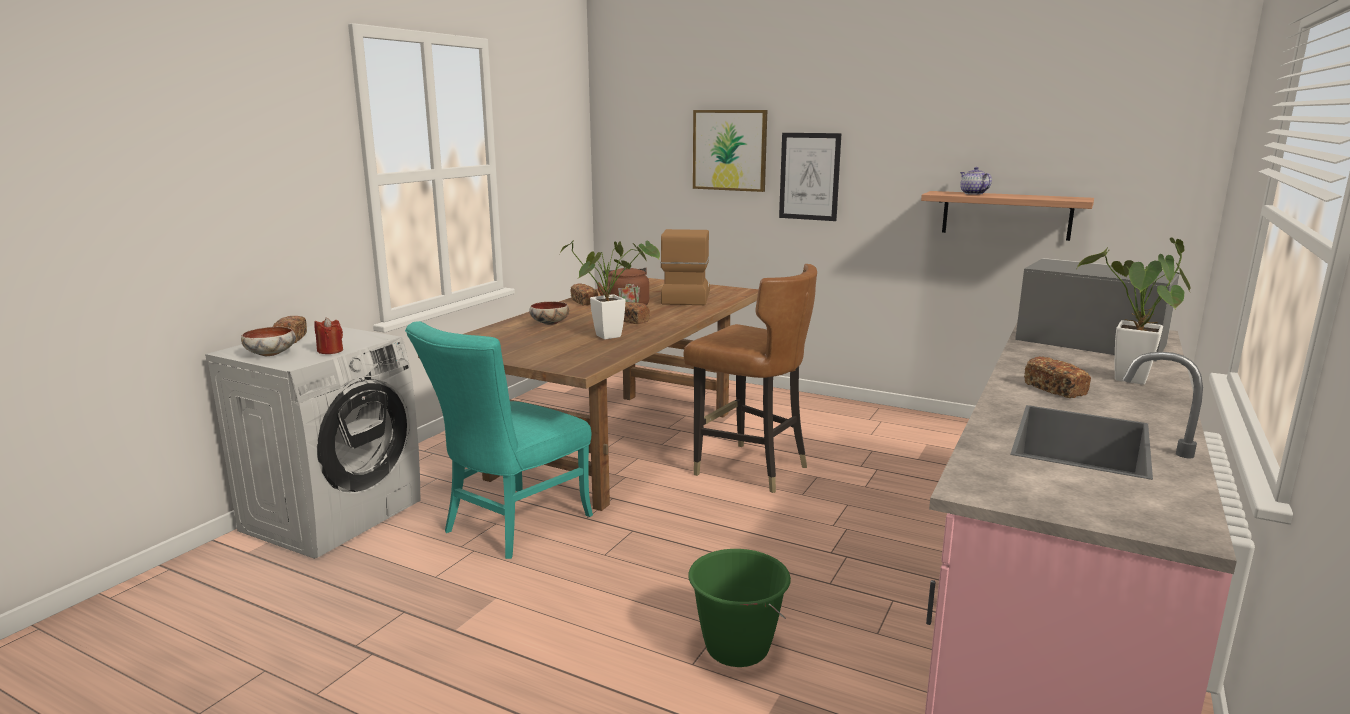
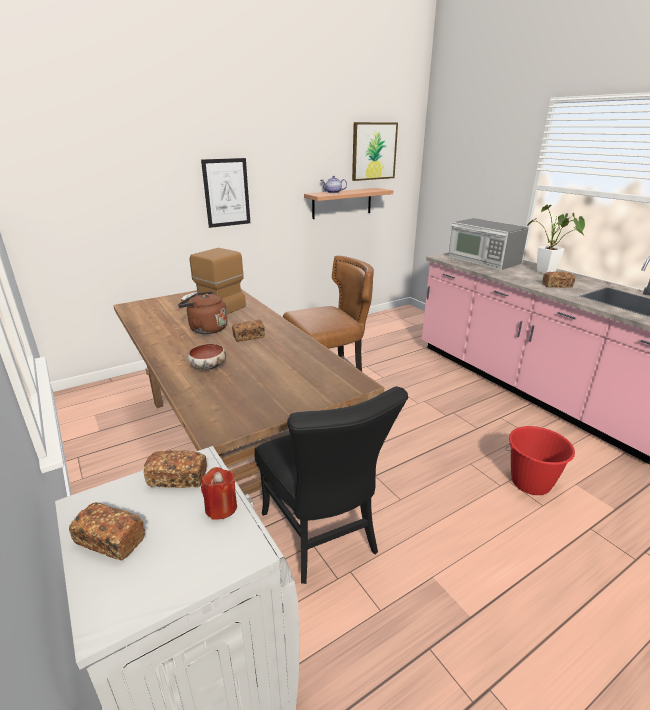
camera: 60 degrees left, 10 degrees up
(272, 354) = (175, 568): bowl -> none
(510, 525) = (323, 536): turquoise chair -> black chair
(584, 302) = (163, 339): bread -> bread (178, 478)
(614, 335) = (283, 352): potted plant -> none
(729, 150) = (157, 177): picture -> picture (374, 151)
(736, 648) = (530, 483): green bucket -> red bucket
(1090, 341) = (483, 261): microwave -> microwave turned 105 degrees counterclockwise

